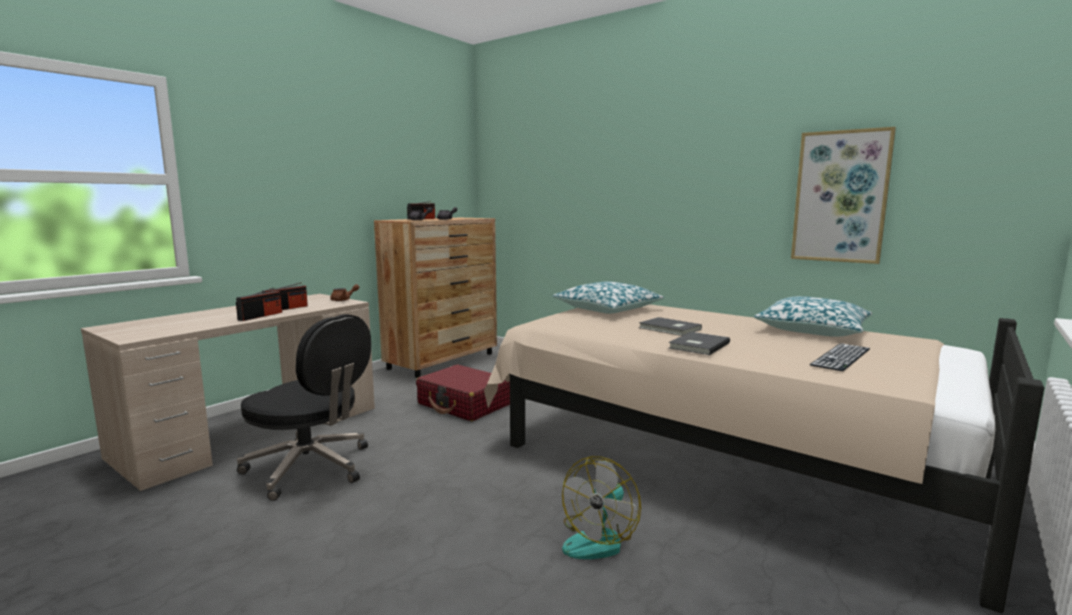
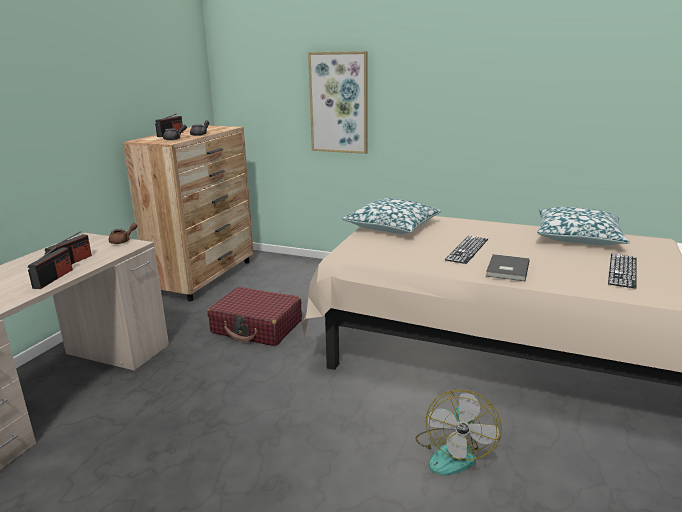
camera: 15 degrees left, 10 degrees up
(311, 468) = (147, 427): black office chair -> none
(669, 329) = (467, 249): grey book -> keyboard
(840, 197) = (583, 109): picture -> picture (339, 103)

